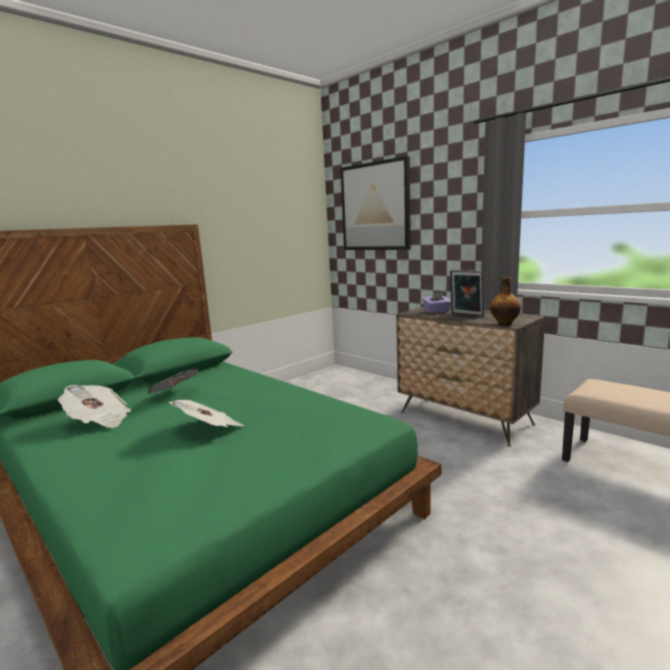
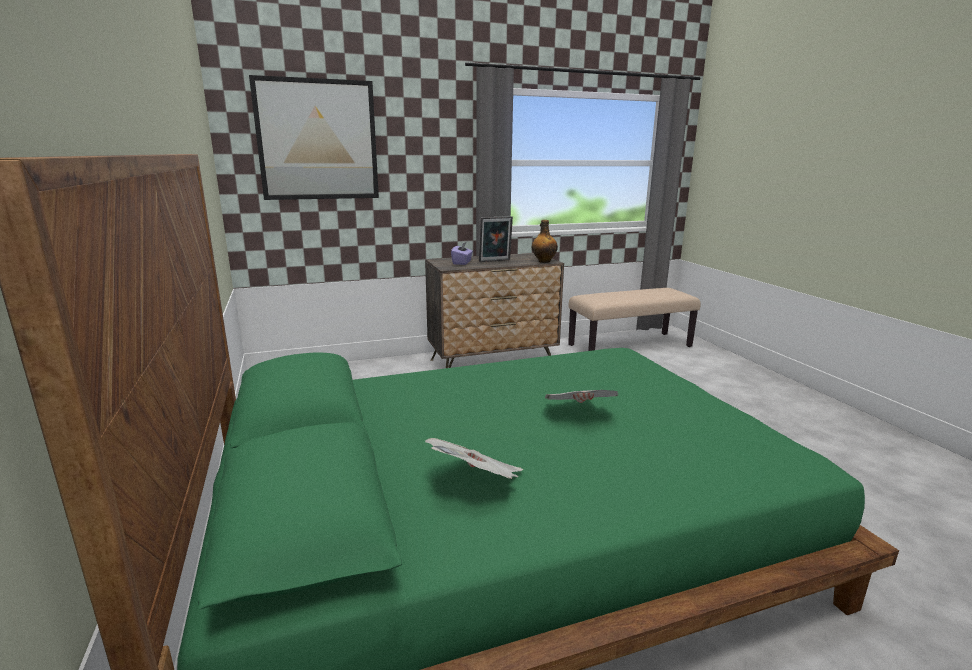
camera: 65 degrees left, 5 degrees up
(174, 395) = (430, 424): newspaper -> none

